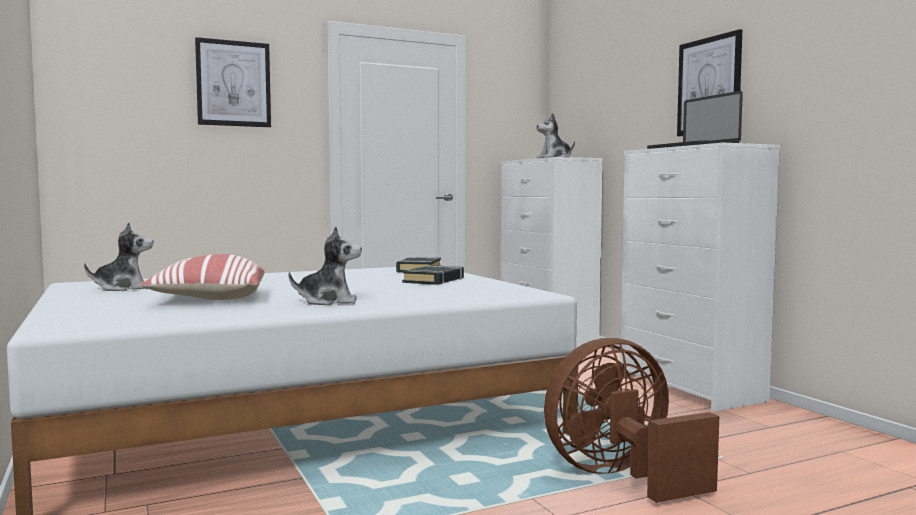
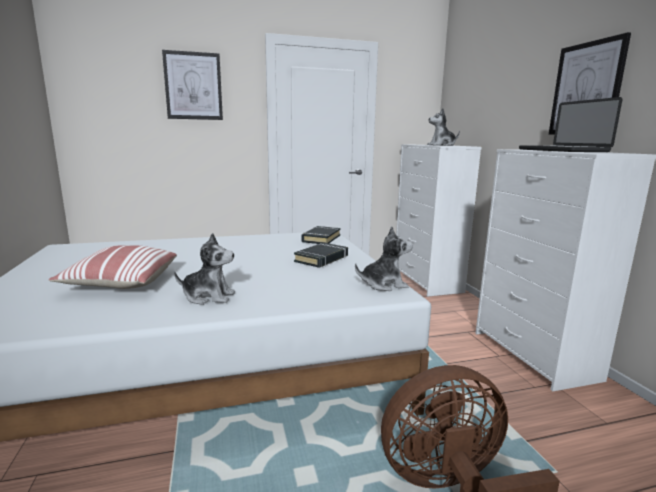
camera: 10 degrees right, 10 degrees up
(123, 288) = (82, 258): plush toy -> plush toy (383, 284)

